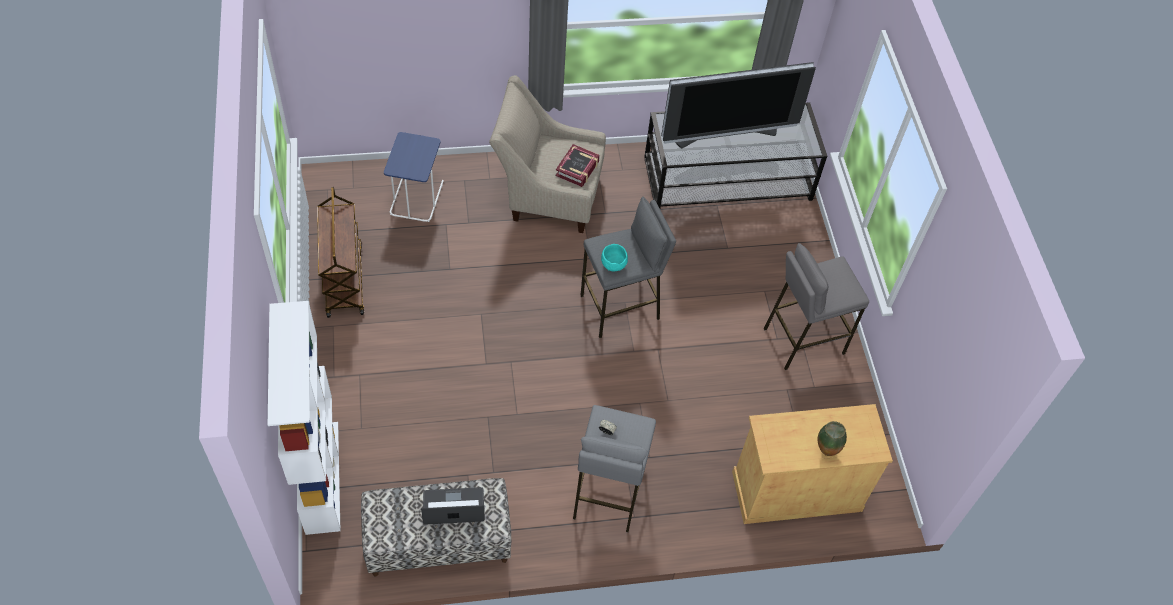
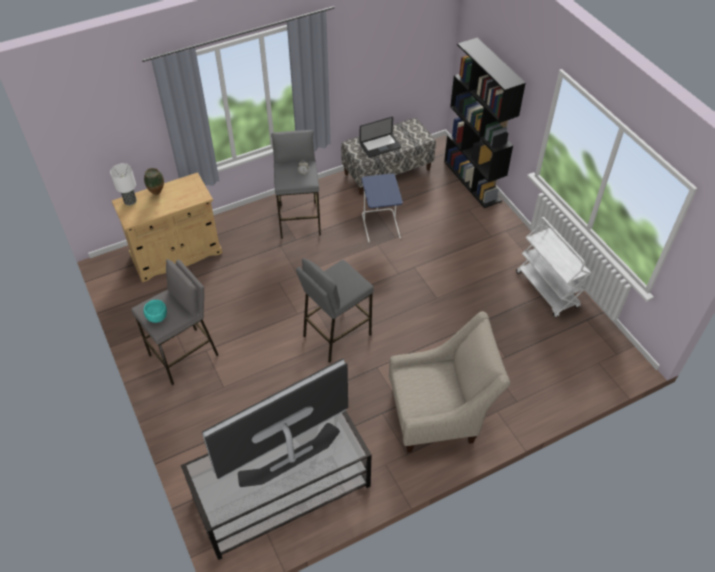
camera: 165 degrees right, 5 degrees down
(321, 476) = (473, 181): white bookcase -> black bookcase
(344, 280) = (547, 290): brown cart -> white cart
(416, 197) = (544, 372): blue side table -> blue side table (381, 226)
(577, 169) = (414, 384): book -> none
(612, 265) = (342, 271): turquoise bowl -> turquoise bowl (158, 317)
(866, 449) = (130, 201): none -> table lamp

